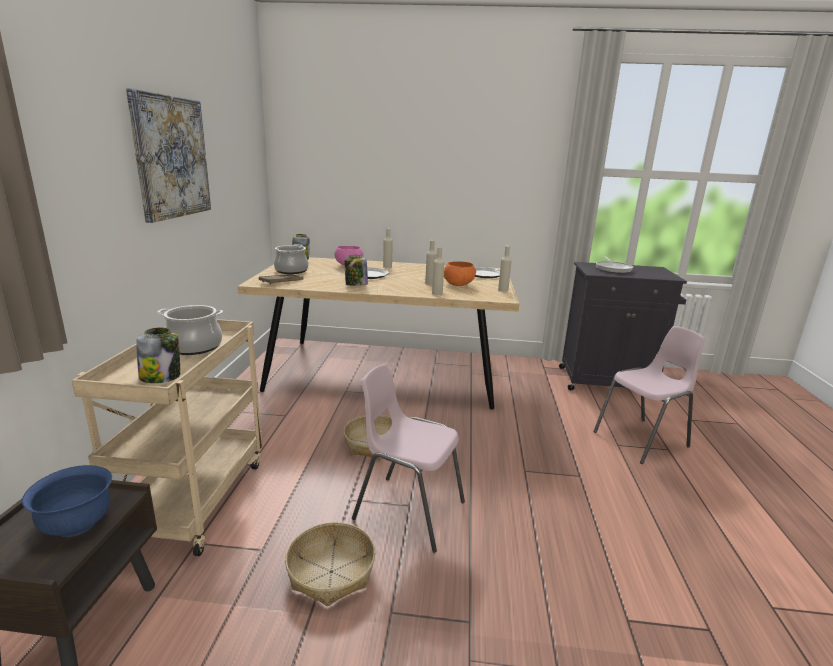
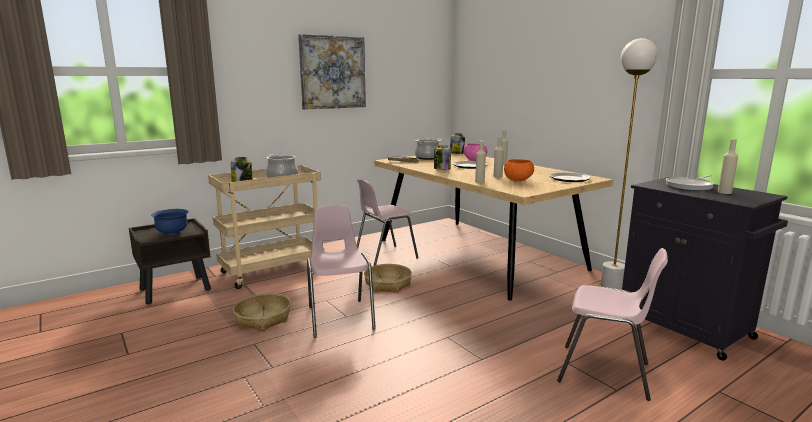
camera: 50 degrees right, 5 degrees down
(304, 411) = (384, 256): none -> pink chair
(503, 290) = (544, 189): beige bottle -> beige bottle (724, 192)
(522, 365) = (612, 287): none -> white floor lamp

